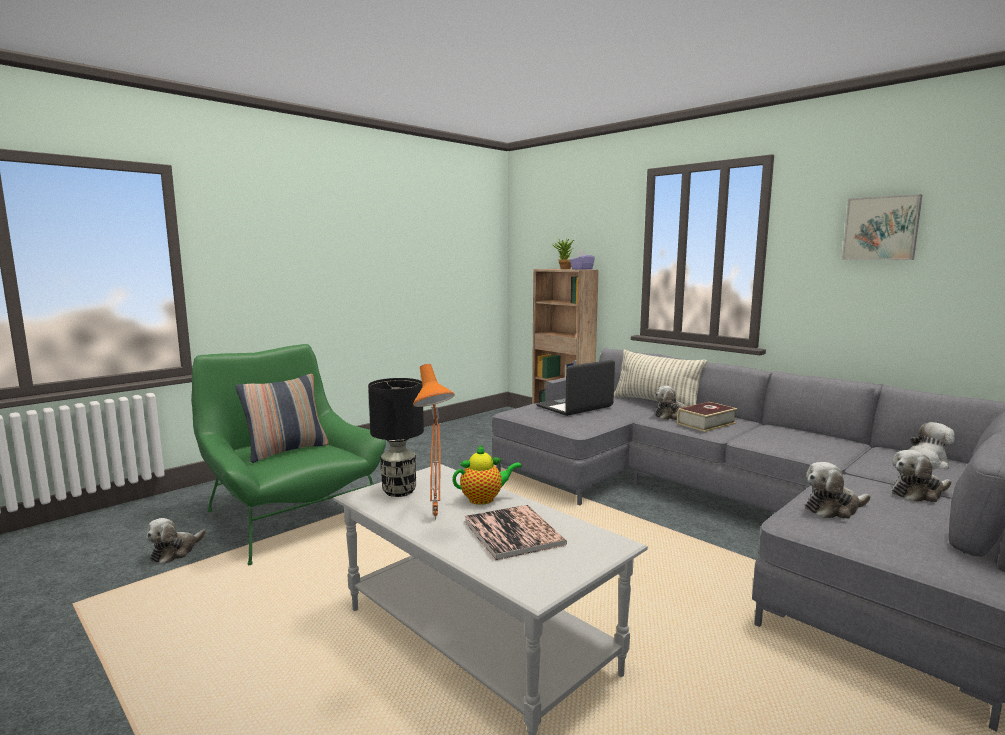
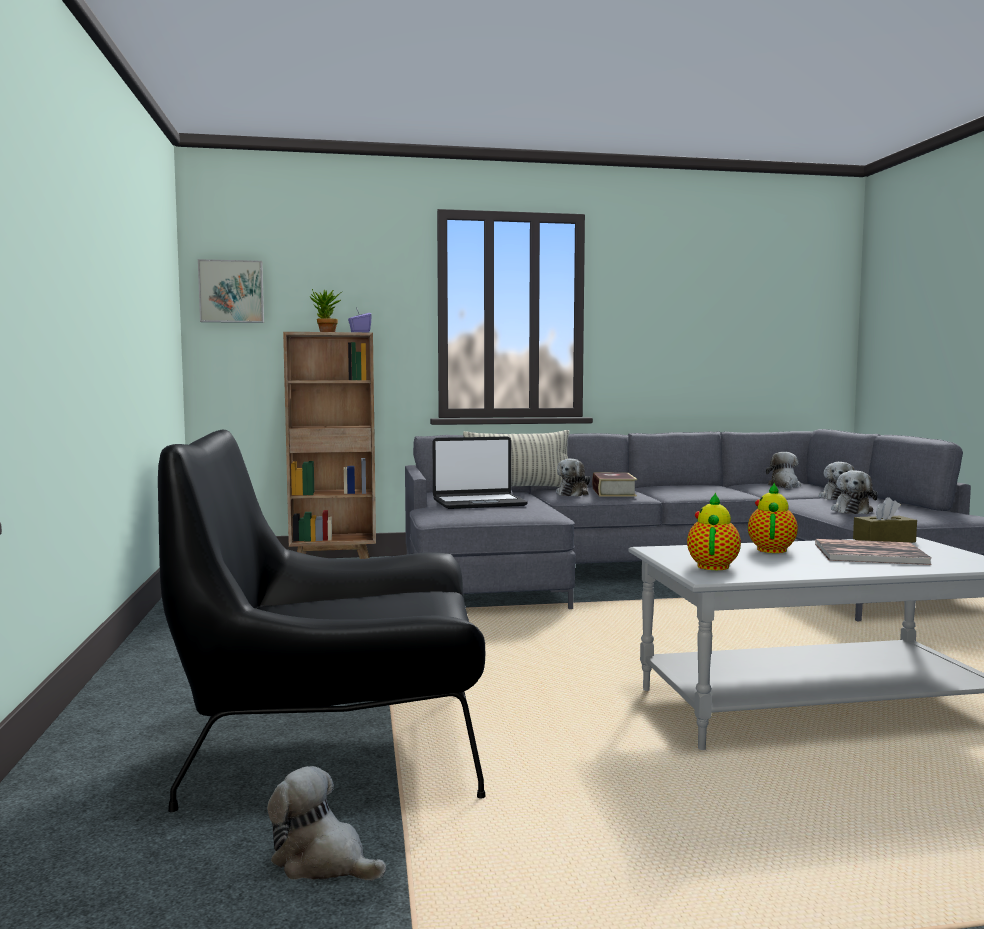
camera: 55 degrees left, 5 degrees down
(175, 552) = (323, 861): plush toy -> plush toy turned 150 degrees clockwise
(286, 451) = (344, 614): pillow -> none
(290, 516) = (336, 746): green armchair -> black armchair
(399, 492) = (713, 565): black table lamp -> teapot
(438, 518) = (812, 565): orange table lamp -> none
(575, 407) = (479, 503): laptop -> laptop turned 105 degrees counterclockwise
(591, 532) = (884, 540): none -> brown tissue box
(881, 228) = (682, 295): picture -> picture (231, 291)

